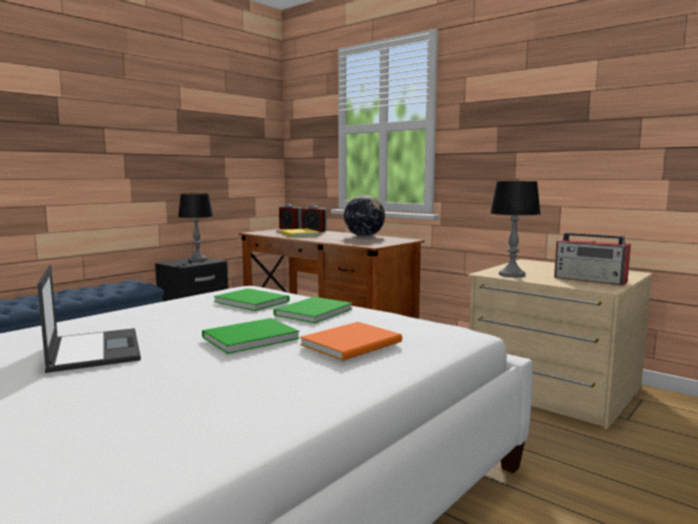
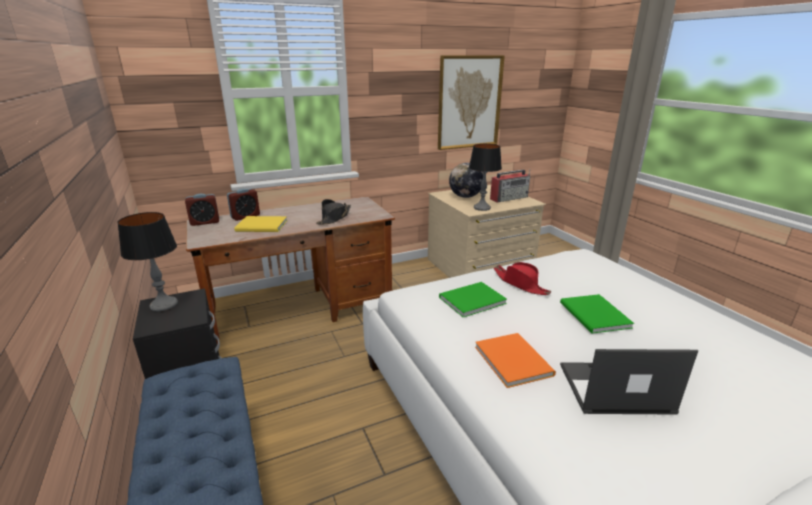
camera: 65 degrees left, 15 degrees up
(311, 312) = (520, 284): green book -> red hat
(343, 240) = (334, 218): none -> black hat
(354, 343) = (613, 284): orange book -> orange book (513, 359)
(364, 236) = (319, 207): globe -> globe (465, 197)
(600, 136) = (469, 102): none -> picture

